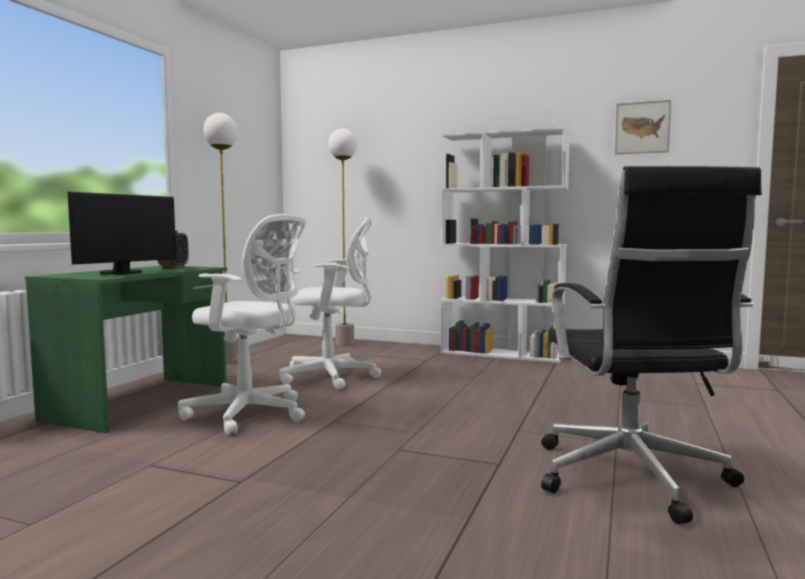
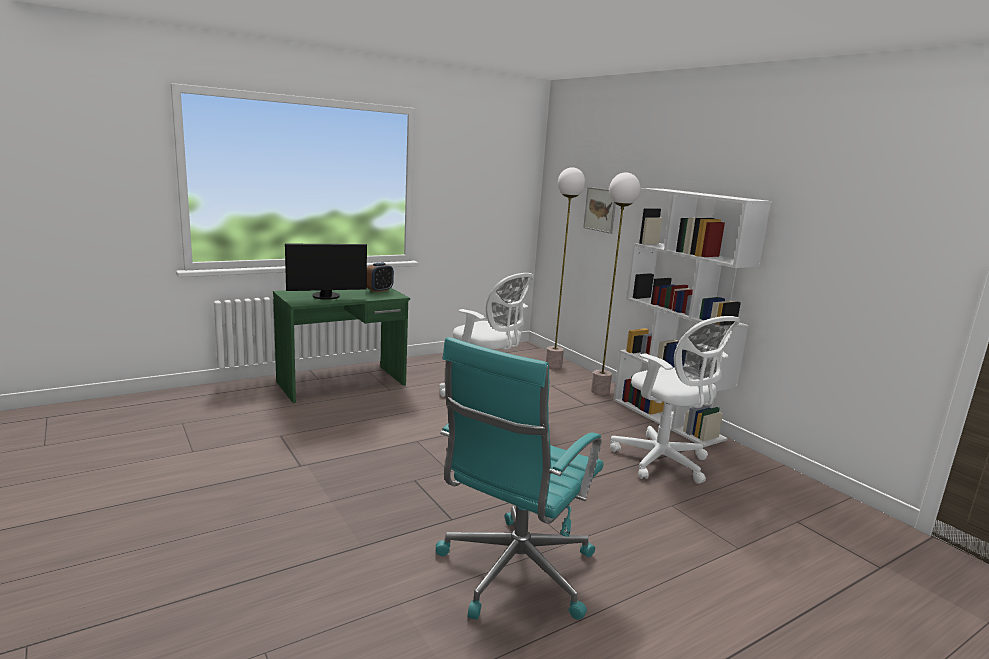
camera: 35 degrees right, 10 degrees up
(228, 361) = (442, 360): floor lamp -> floor lamp (600, 391)
(250, 414) = (380, 416): white office chair -> white office chair (663, 462)
(631, 479) = (513, 573): black office chair -> turquoise office chair
(642, 127) = (852, 209): picture -> picture (600, 209)

